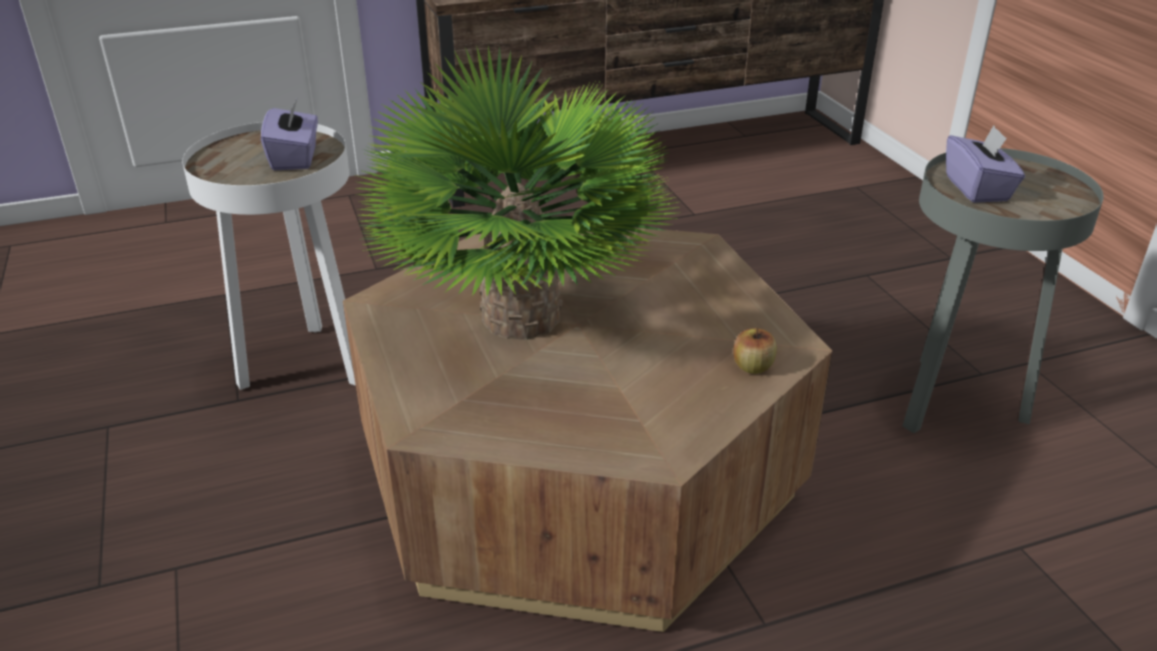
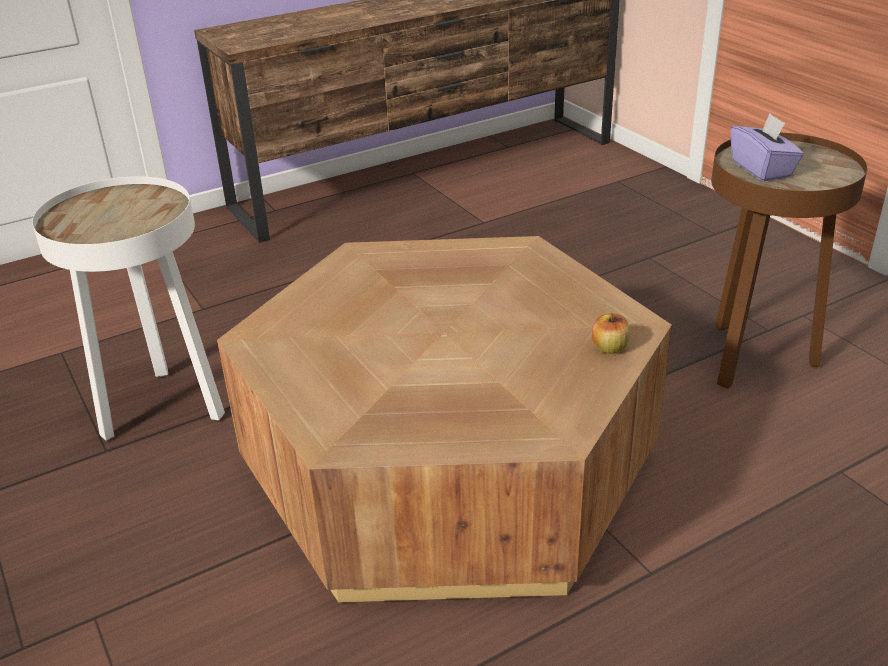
camera: 10 degrees left, 0 degrees up
(295, 158) = (142, 211): purple tissue box -> none
(520, 318) = (389, 333): potted plant -> none
(954, 404) = (753, 359): grey side table -> brown side table

